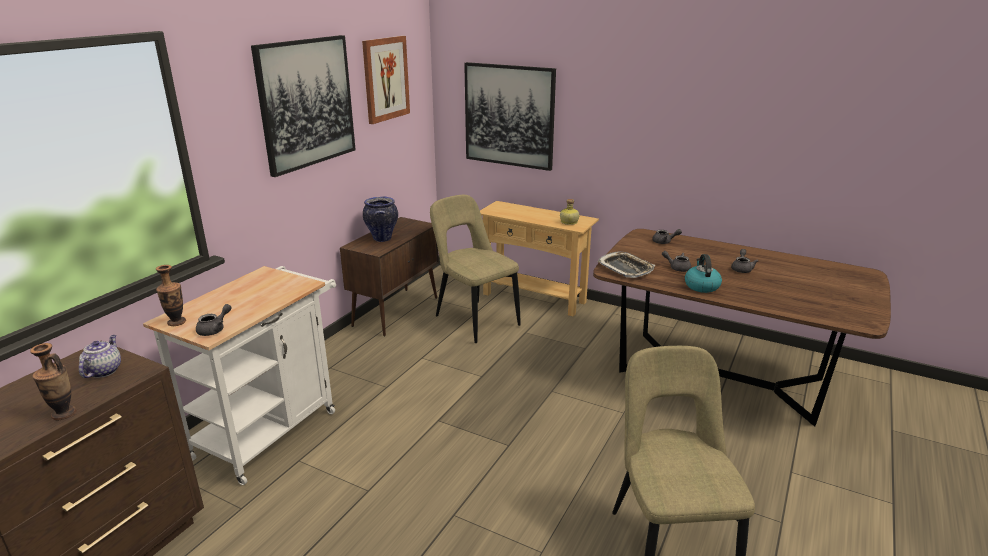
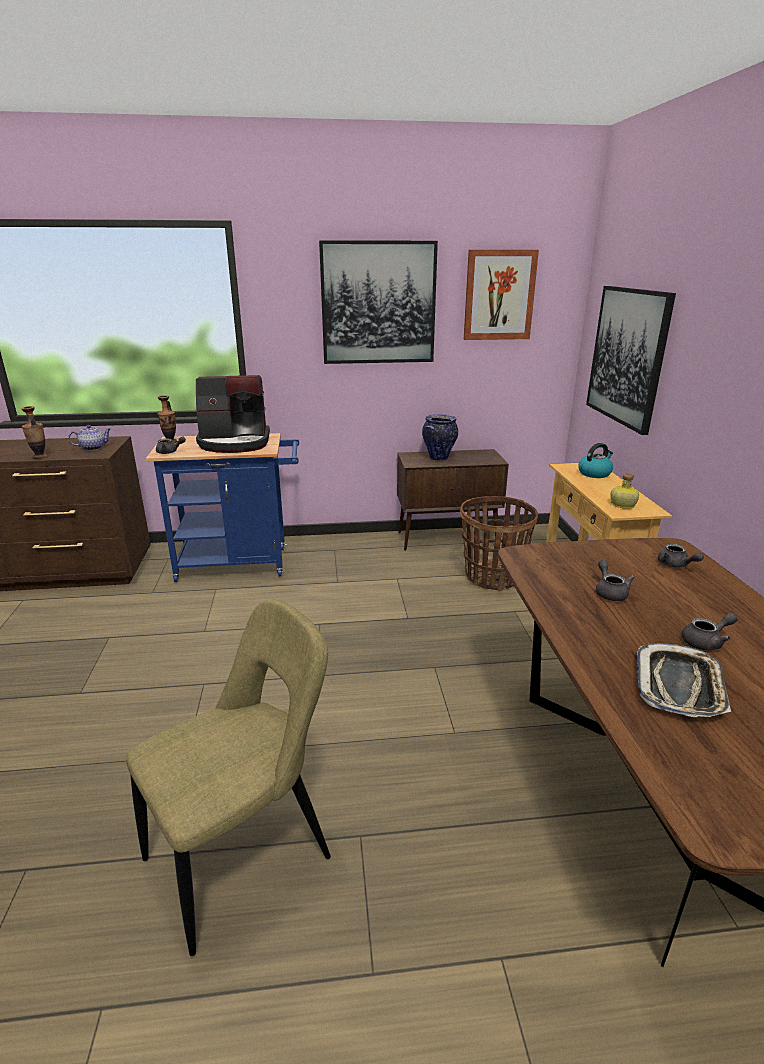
camera: 55 degrees right, 0 degrees up
(252, 292) = (235, 443): none -> coffee machine
(271, 429) = (240, 563): white cart -> blue cart
(474, 319) = (493, 576): beige chair -> basket
(626, 268) = (545, 561): tray -> tray (679, 686)
(701, 286) = (584, 622): kettle -> kettle (594, 473)

